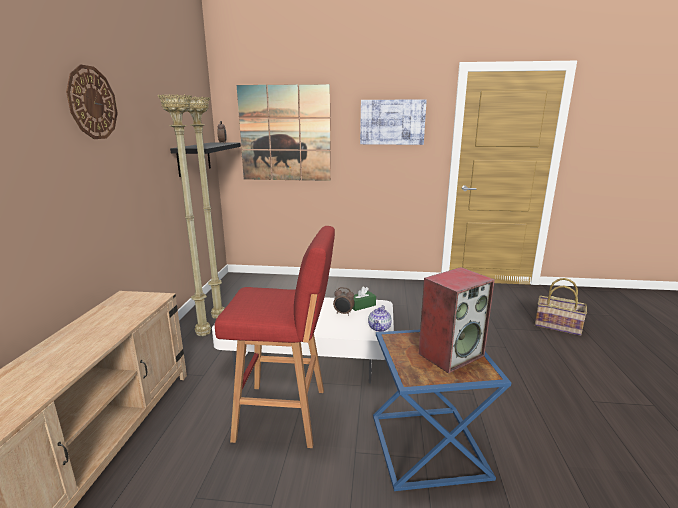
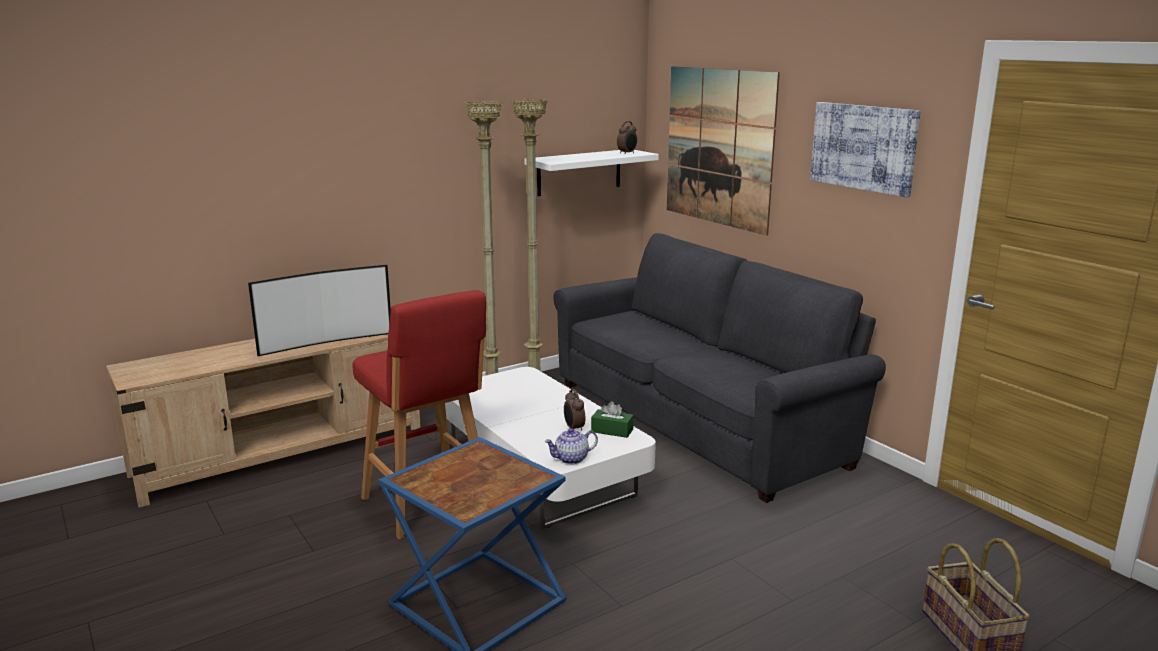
camera: 50 degrees right, 0 degrees up
(92, 103) = (394, 112): wall clock -> none
(115, 328) = (325, 342): none -> television
(194, 158) = (579, 172): black shelf -> white shelf
(326, 293) = (701, 420): none -> grey sofa
(451, 354) = (482, 484): speaker -> none

